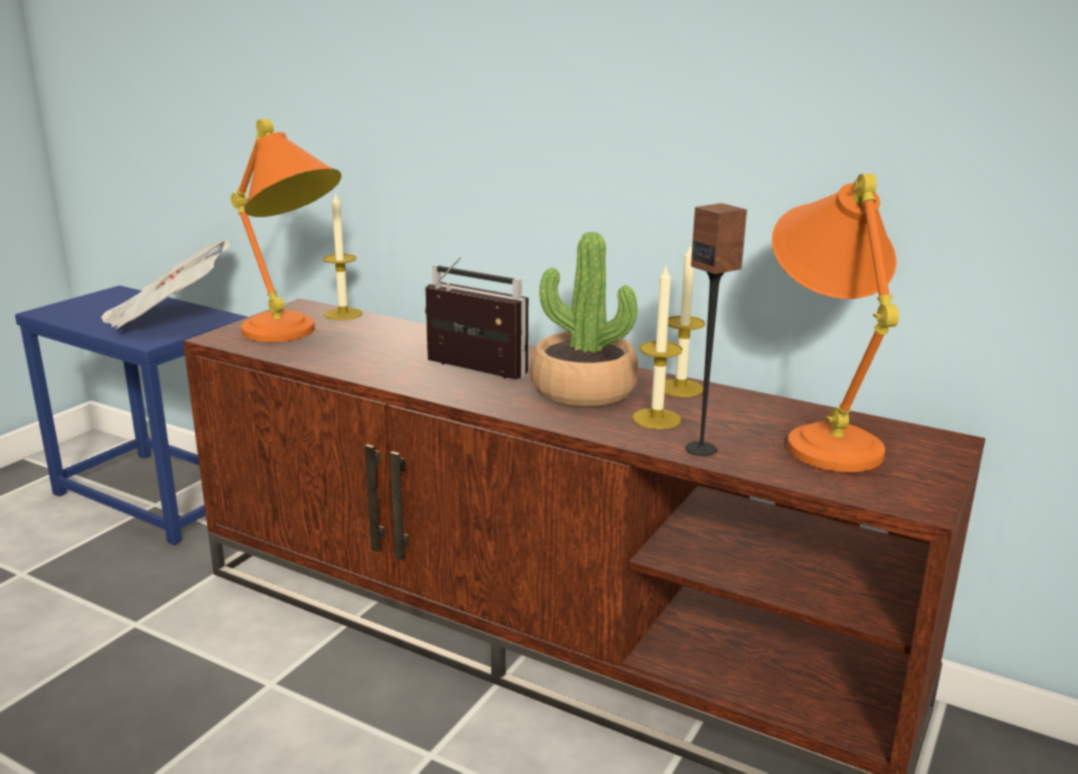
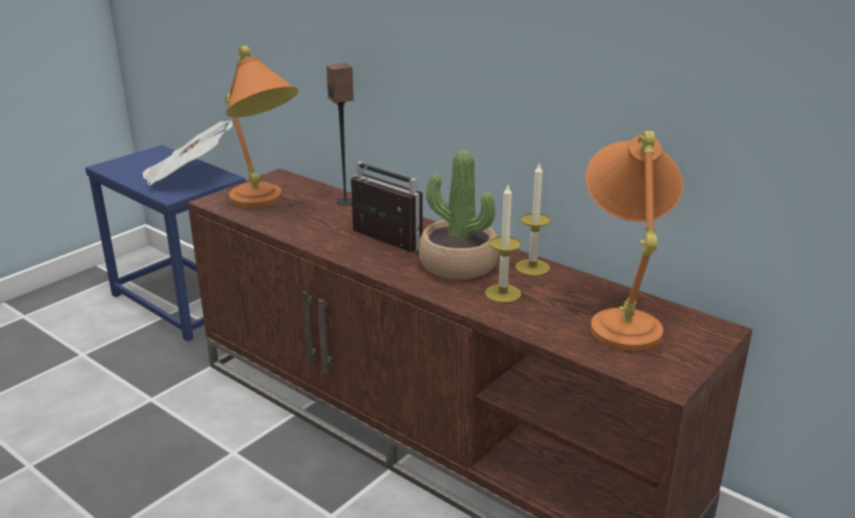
camera: 10 degrees right, 5 degrees up
(343, 314) = (306, 185): candle -> none
(701, 449) = (525, 322): speaker -> speaker (345, 202)

